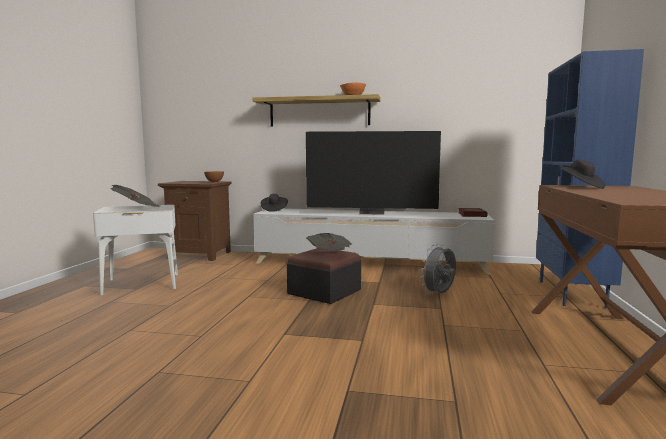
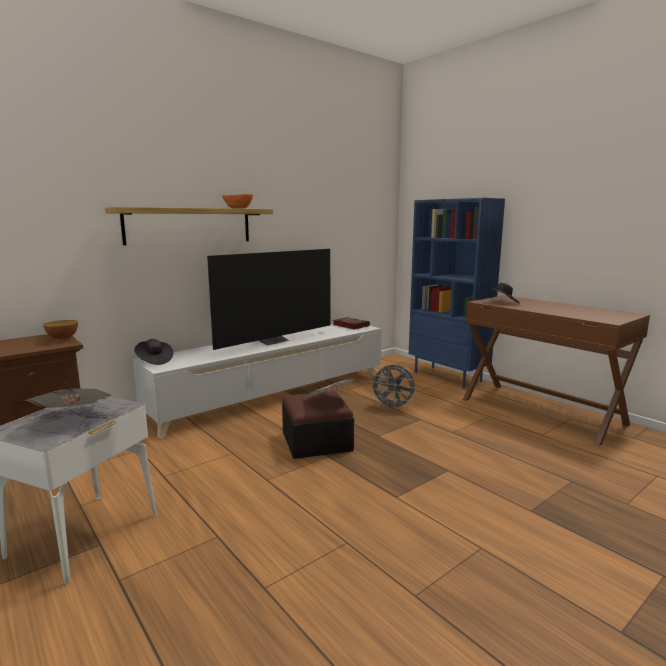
camera: 50 degrees left, 5 degrees up
(439, 294) = (393, 407): grey fan -> grey fan turned 60 degrees counterclockwise

